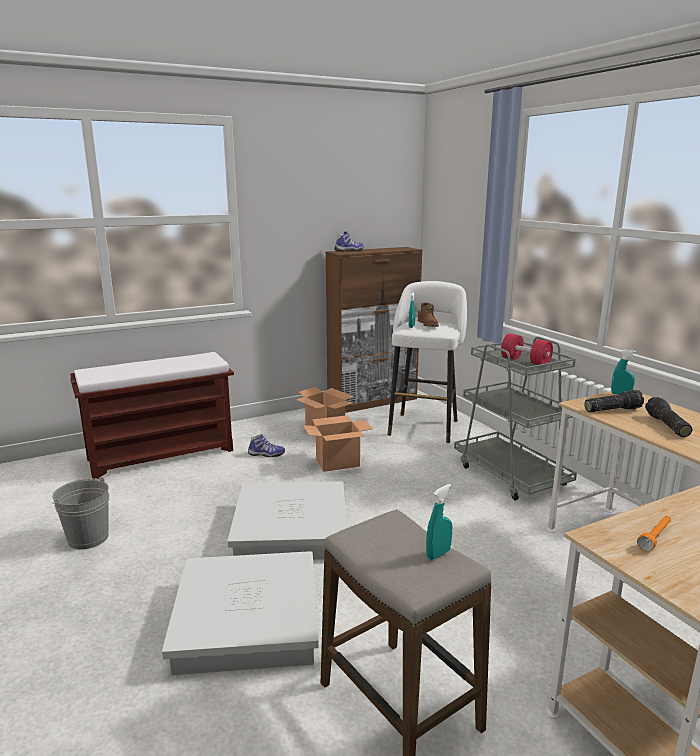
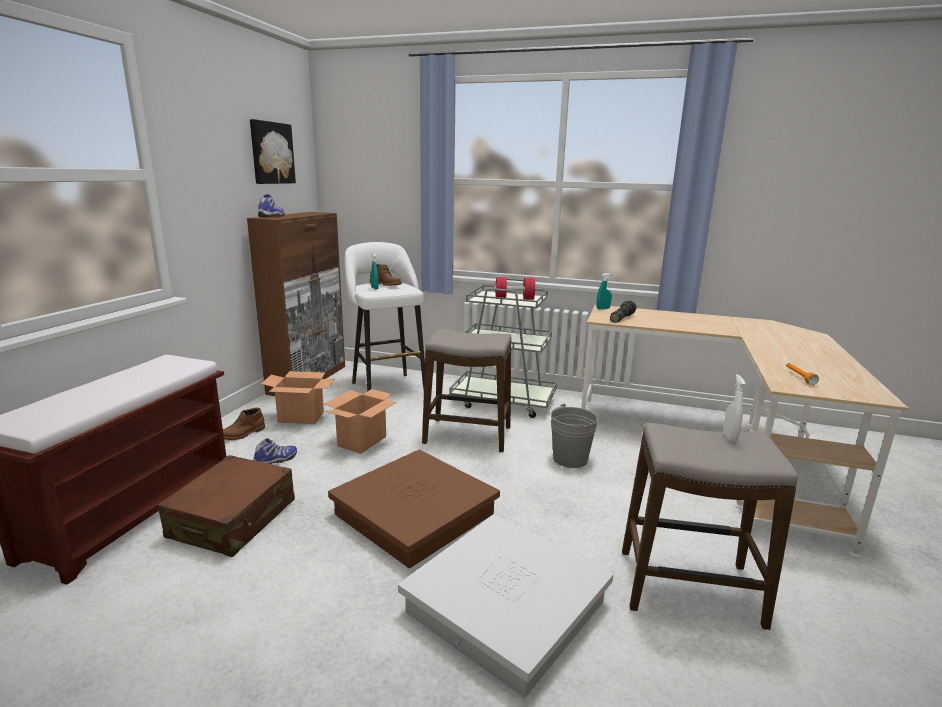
camera: 45 degrees left, 0 degrees up
(88, 538) = (190, 648): grey bucket -> grey bucket (570, 459)
(195, 481) = (233, 519): none -> brown suitcase
(274, 429) = (243, 434): none -> brown boot
(291, 529) = (414, 513): white storage box -> brown storage box
(363, 194) = (271, 153): none -> picture
(425, 491) = (467, 435): none -> stool
(438, 554) = (729, 437): turquoise spray bottle -> white spray bottle
(666, 425) = (663, 320): flashlight -> none

